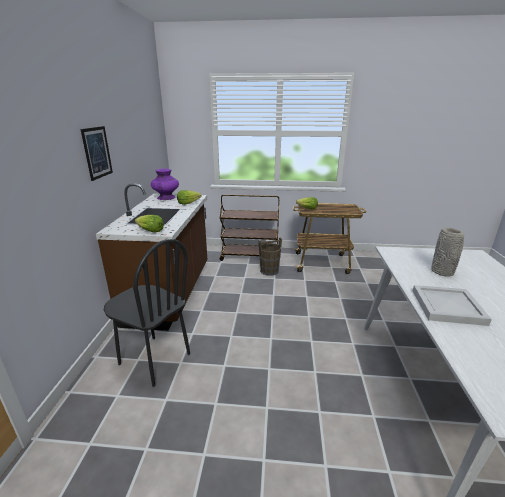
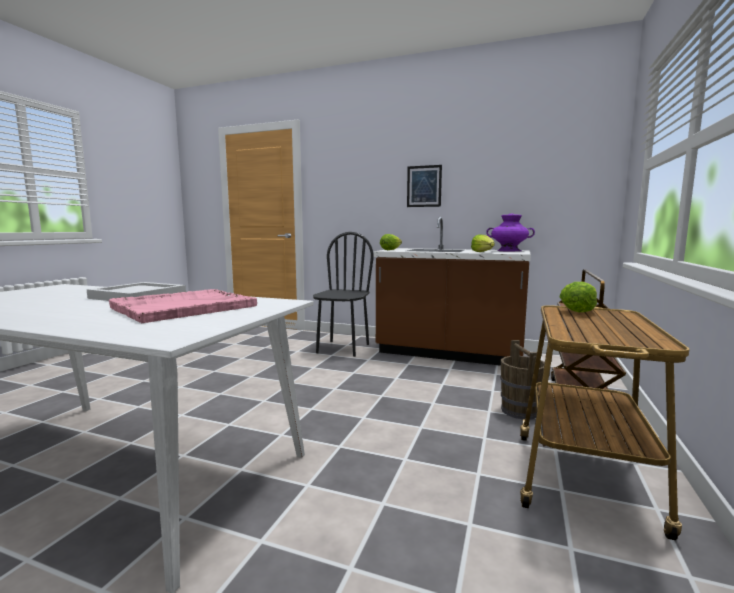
camera: 105 degrees right, 15 degrees down
(154, 359) = (342, 348): black chair -> black chair turned 150 degrees clockwise
(442, 272) = (183, 307): grey vase -> pink tray

